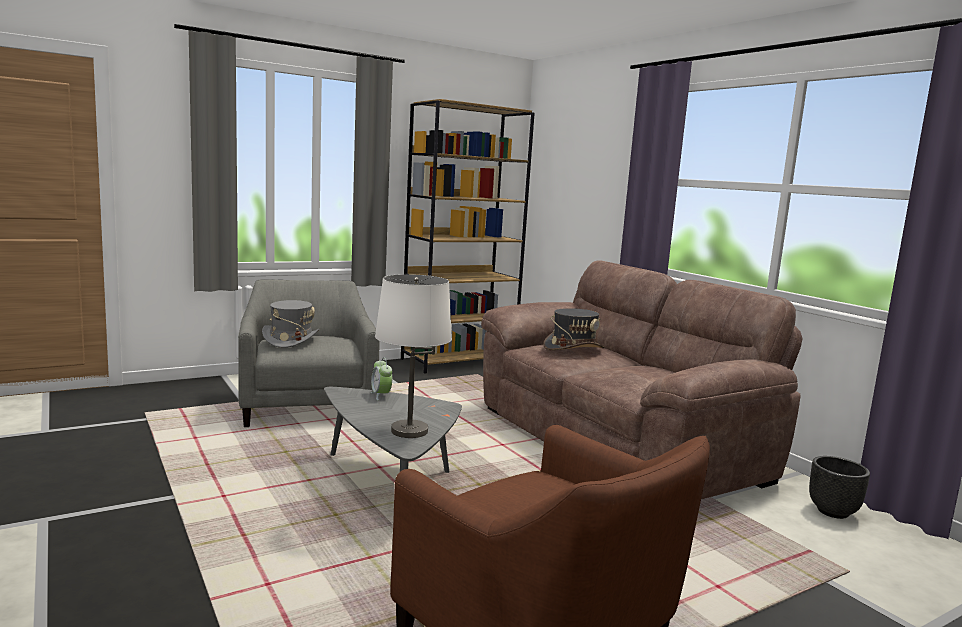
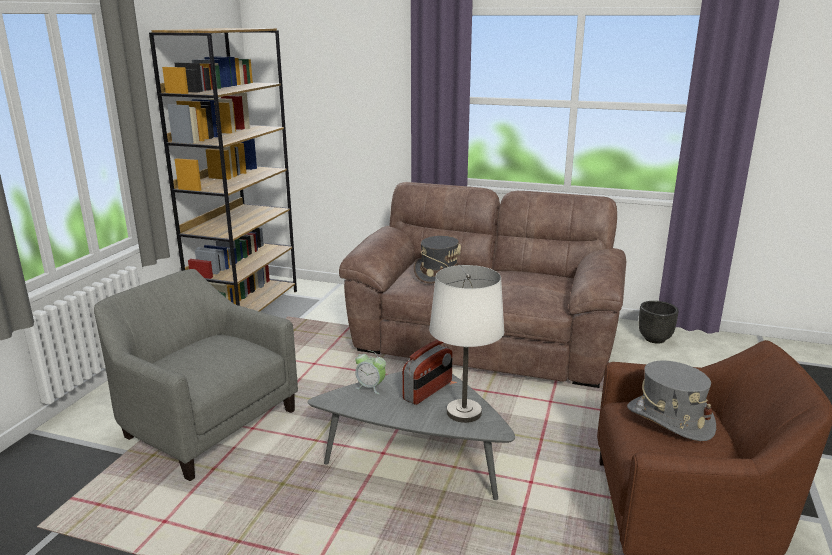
camera: 40 degrees left, 10 degrees up
(290, 340) = (188, 363): grey hat -> grey hat (669, 419)
(415, 412) = (428, 391): none -> radio

